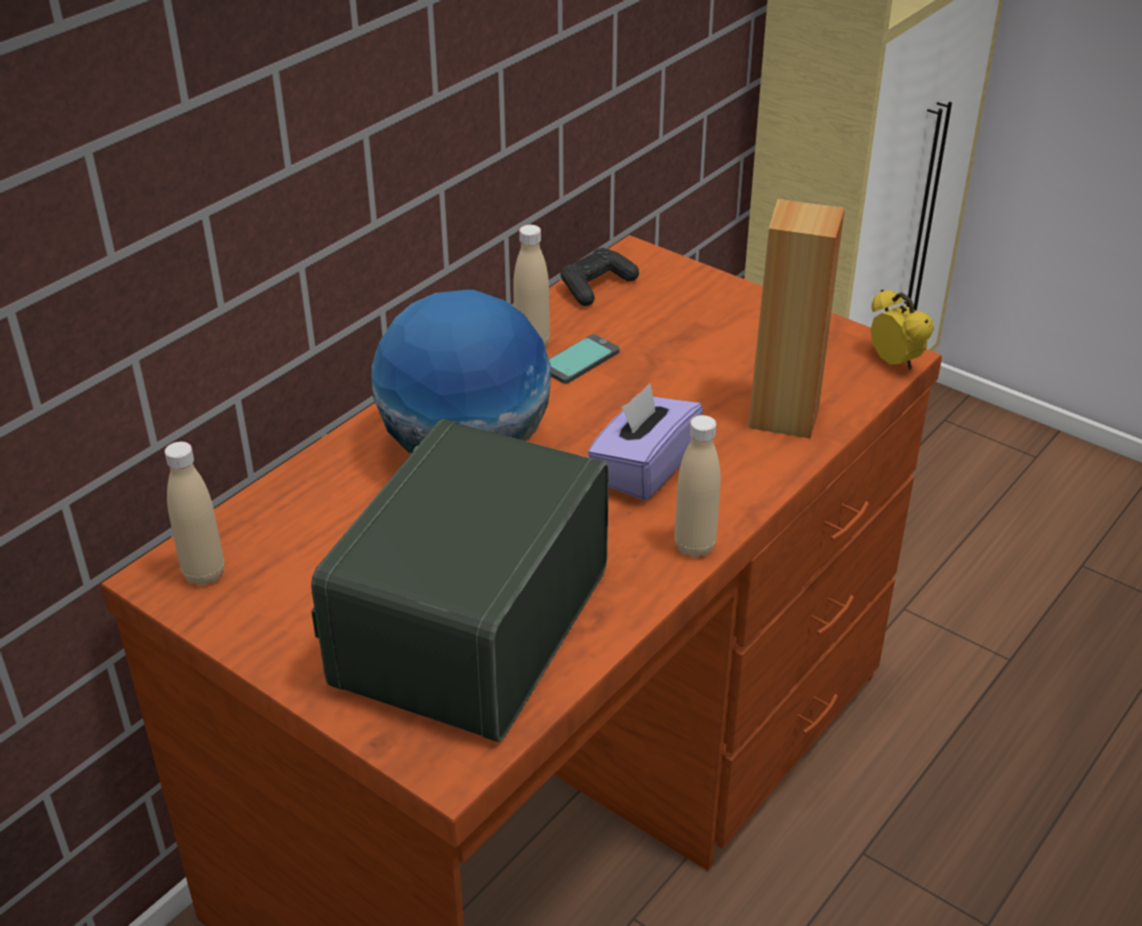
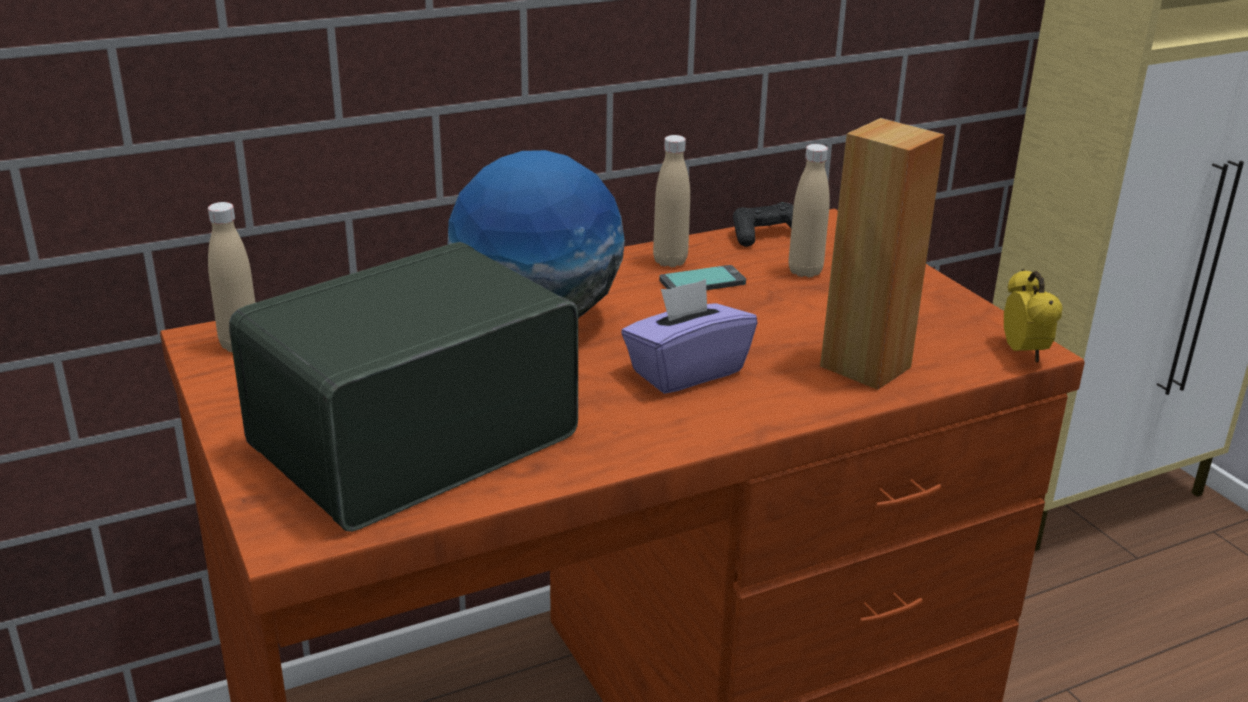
camera: 25 degrees right, 10 degrees down
(694, 546) = (679, 441): beige bottle -> beige bottle (805, 271)

